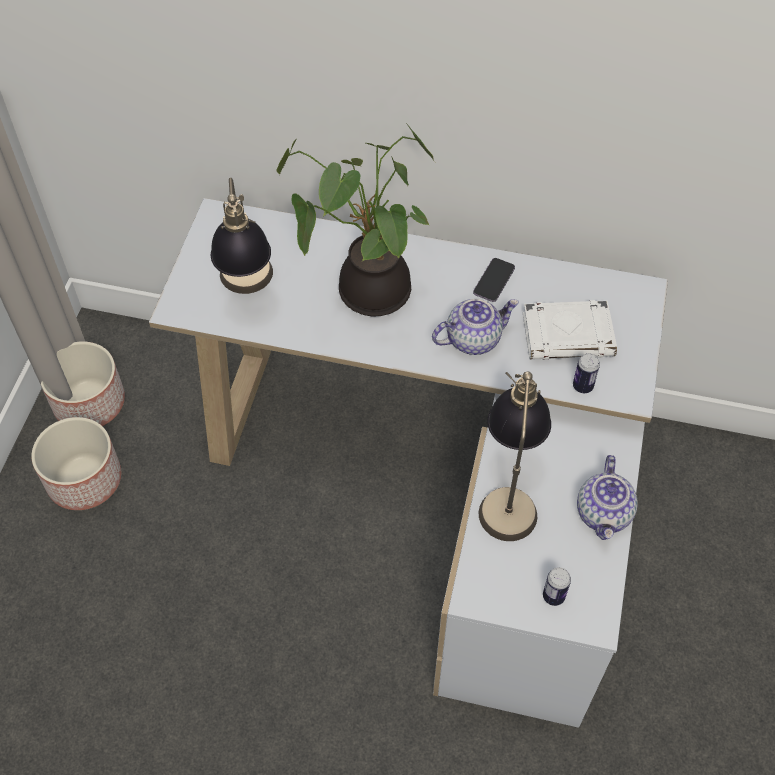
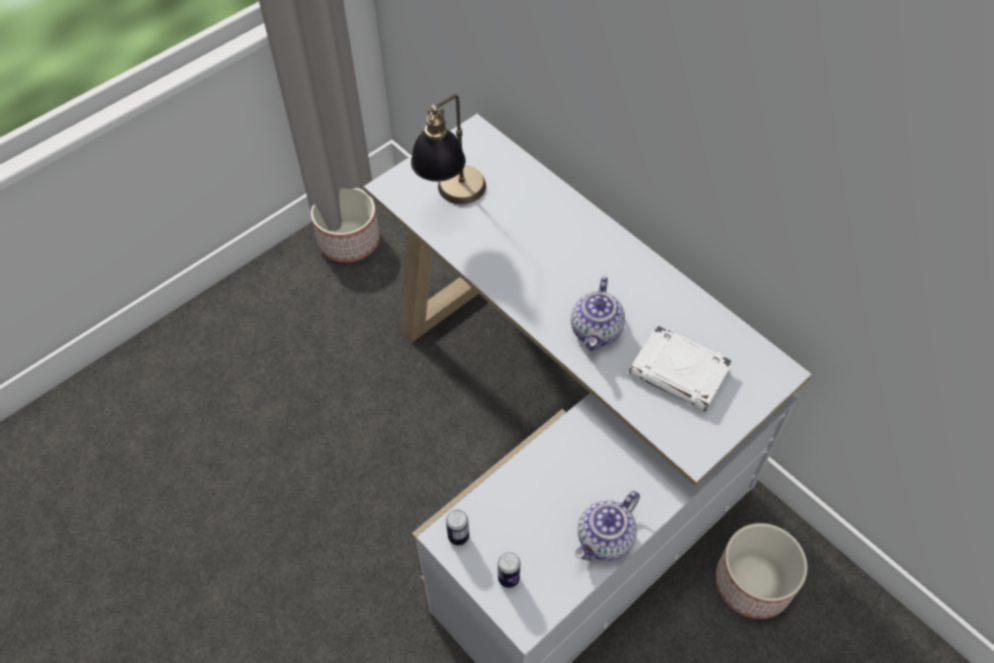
camera: 35 degrees right, 0 degrees up
(85, 479) = (306, 294): planter -> planter (754, 582)
(368, 291) = (543, 248): potted plant -> none
(473, 338) = (596, 331): teapot -> teapot turned 90 degrees clockwise
(494, 281) = (653, 294): phone -> none
(509, 491) = (541, 473): table lamp -> none
(582, 386) = (657, 421): can -> can (458, 536)

